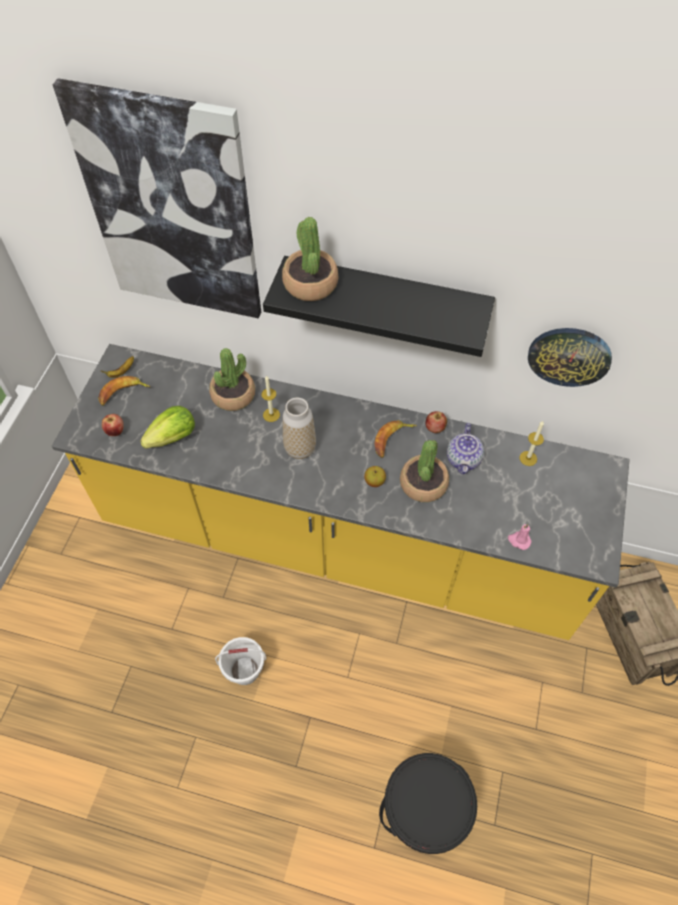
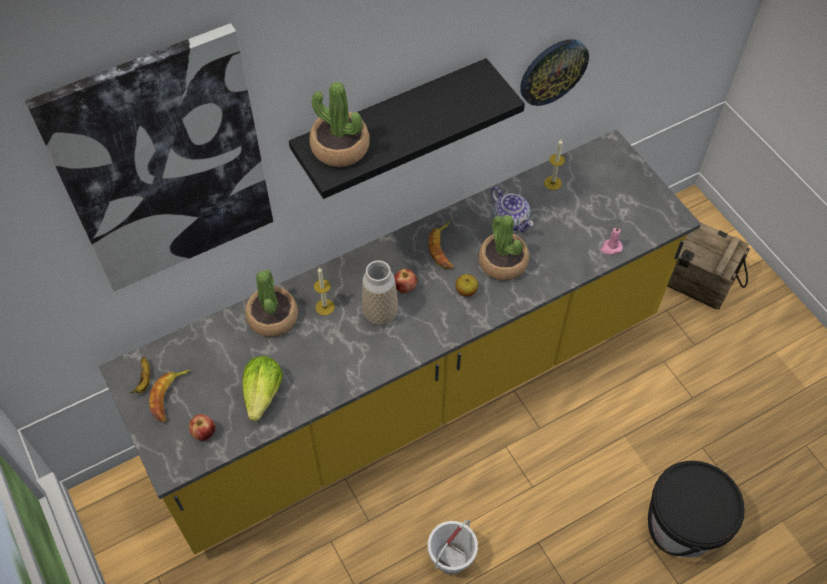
camera: 45 degrees left, 0 degrees up
(434, 428) = (464, 214): apple -> apple (405, 288)

